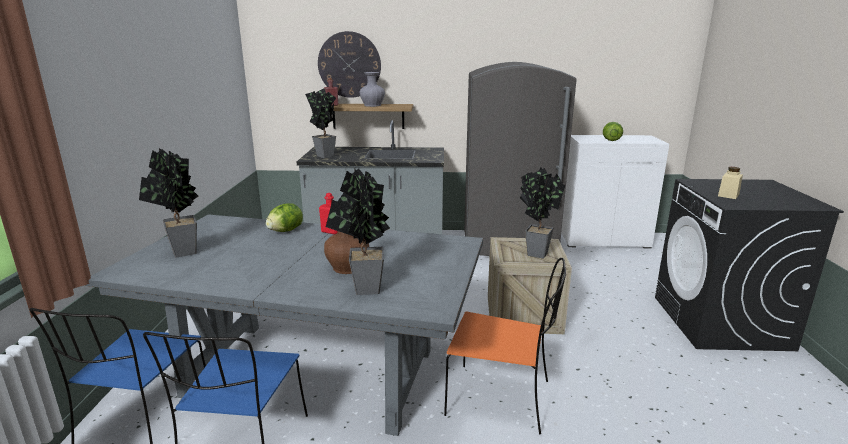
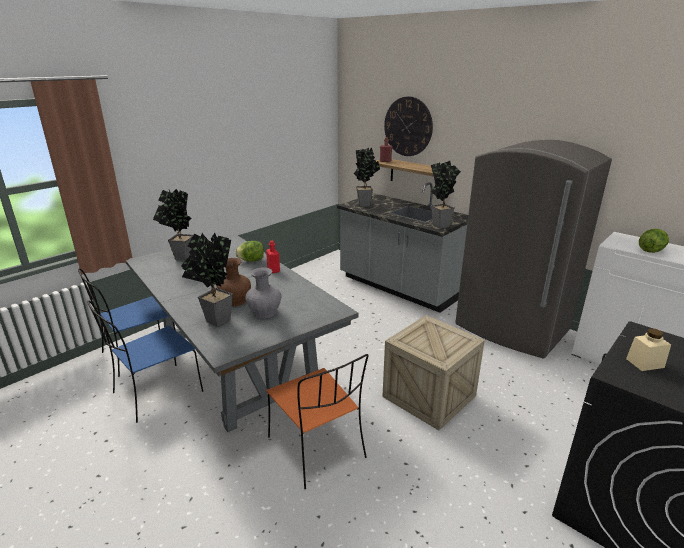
camera: 40 degrees right, 5 degrees up
(373, 105) = (416, 166): grey vase -> grey vase (265, 312)
(534, 252) = (437, 343): potted plant -> potted plant (440, 224)

